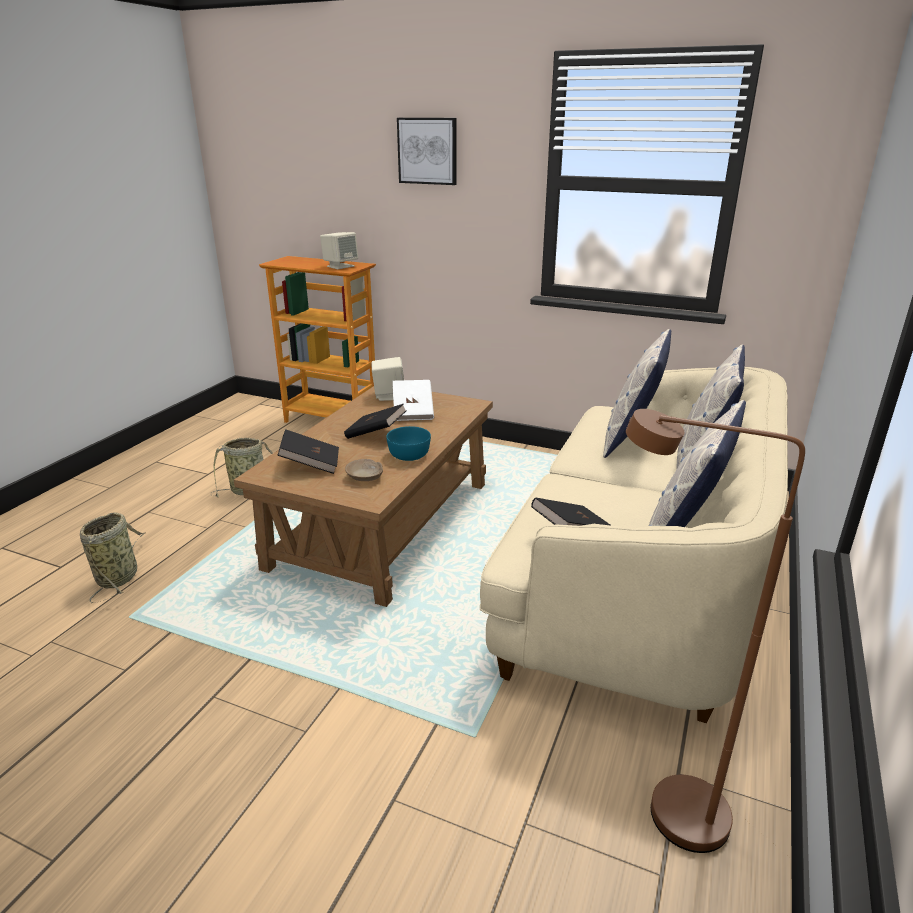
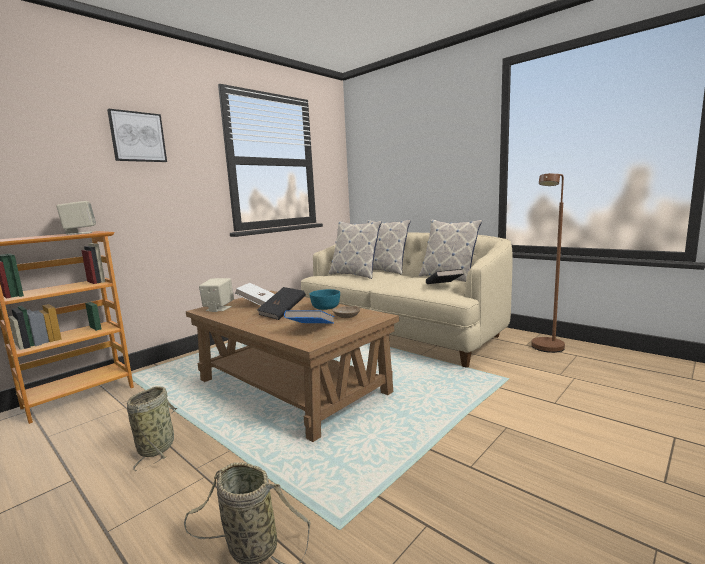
camera: 70 degrees left, 15 degrees down
(310, 464) = (311, 329): black book -> blue book

